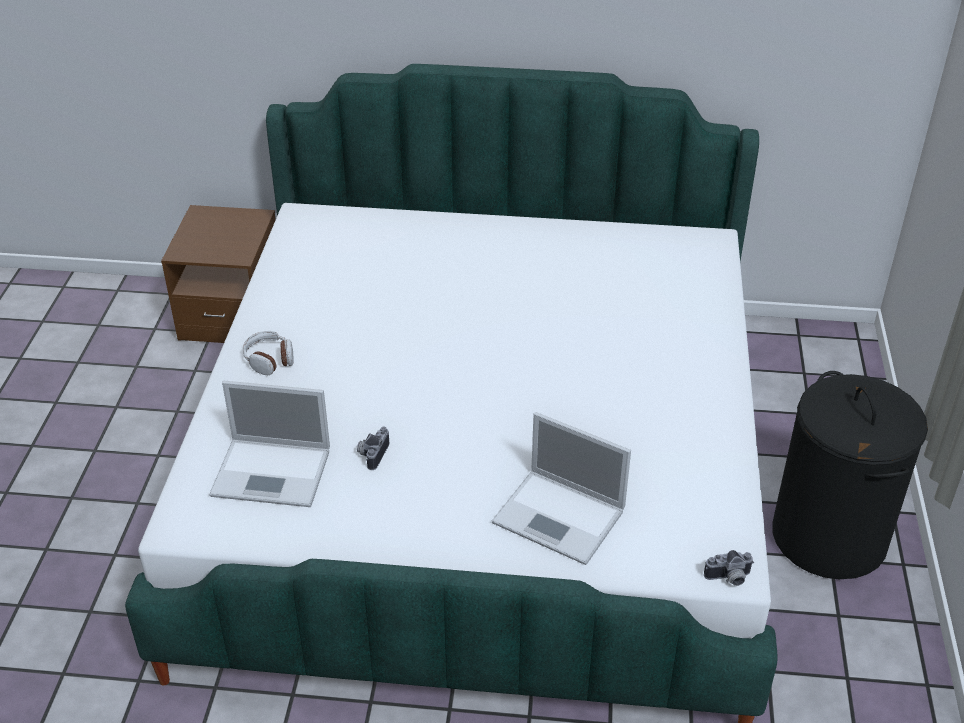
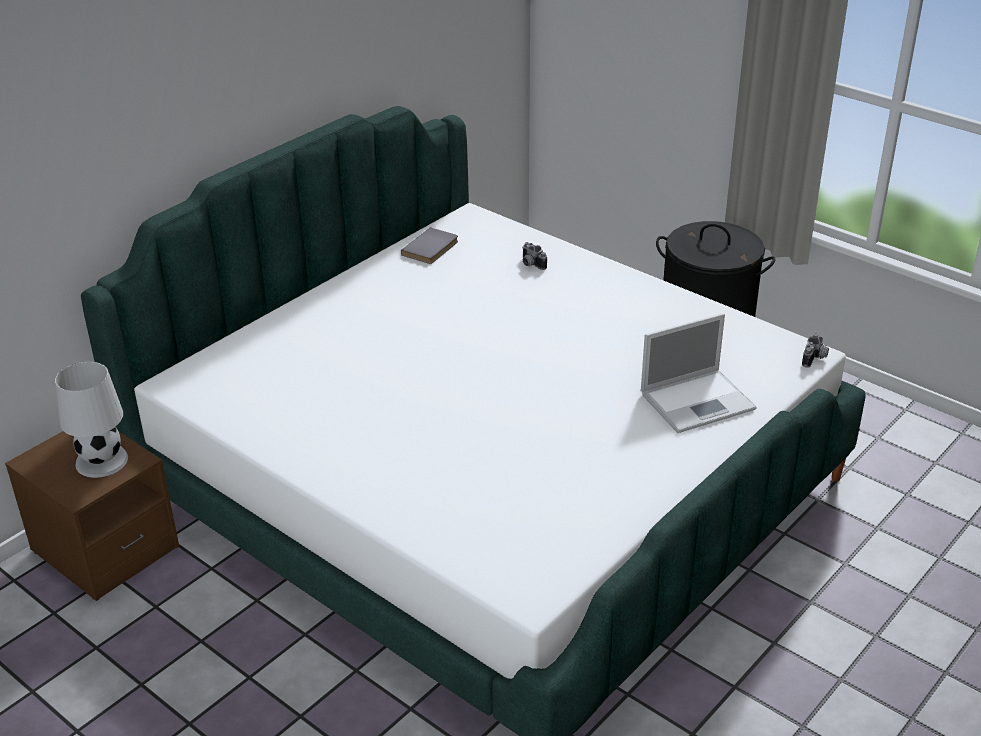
camera: 55 degrees left, 5 degrees down
(226, 241) = (101, 460): none -> white table lamp
(269, 359) = (362, 473): headphones -> none
(274, 472) = (515, 521): laptop -> none
(372, 454) = (544, 461): camera -> camera (530, 264)
(630, 244) = (432, 248): none -> grey book

